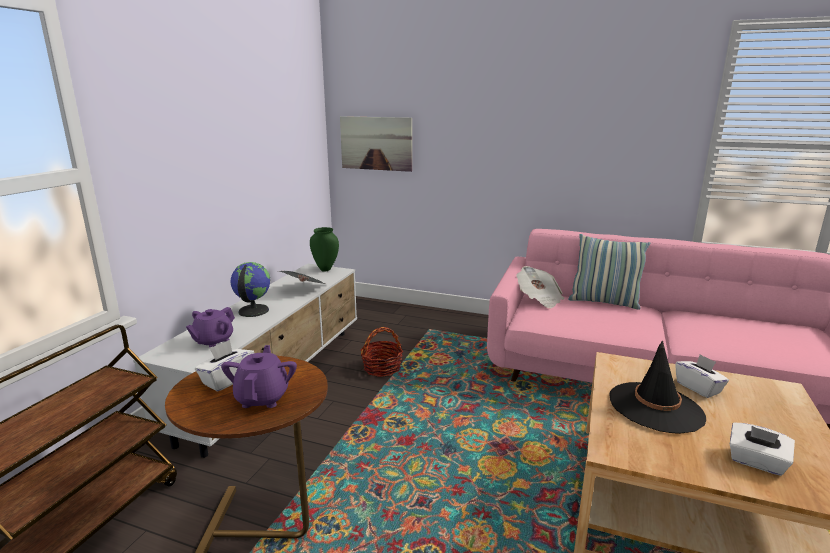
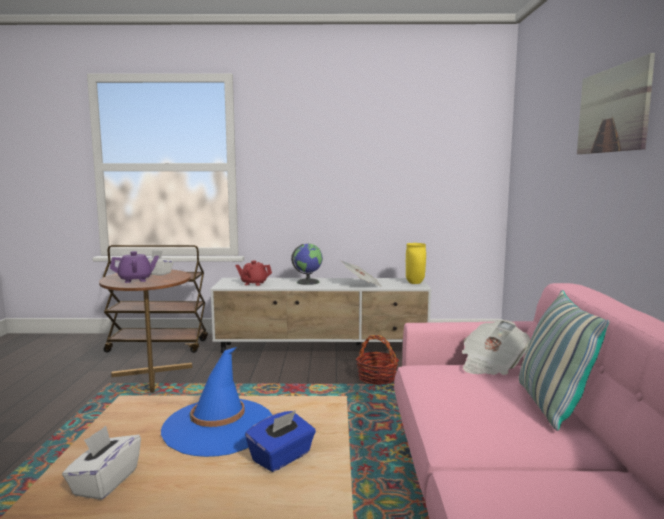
camera: 70 degrees right, 10 degrees down
(213, 341) = (254, 283): purple teapot -> red teapot
(325, 270) = (414, 283): green vase -> yellow vase
(376, 143) = (529, 172): picture -> picture (612, 110)
(655, 407) = (219, 427): black hat -> blue hat
(698, 388) = (282, 457): white tissue box -> blue tissue box

